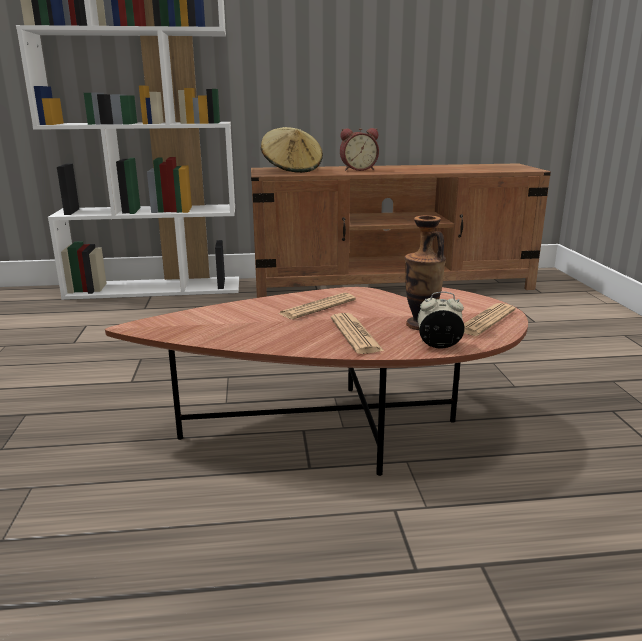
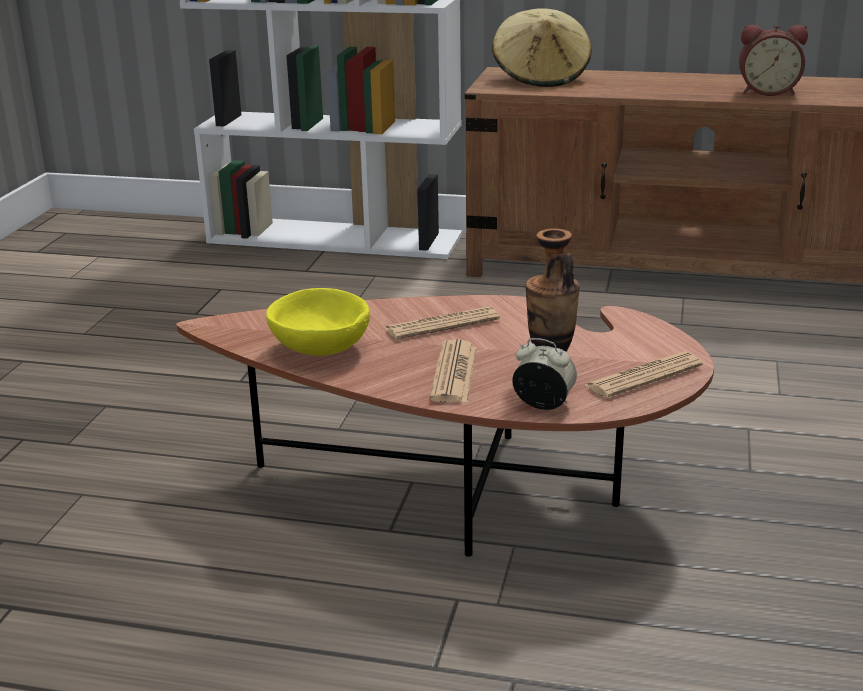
camera: 20 degrees right, 5 degrees up
(239, 332) = (319, 349): none -> yellow bowl
(358, 169) = (644, 84): alarm clock -> alarm clock (767, 92)

